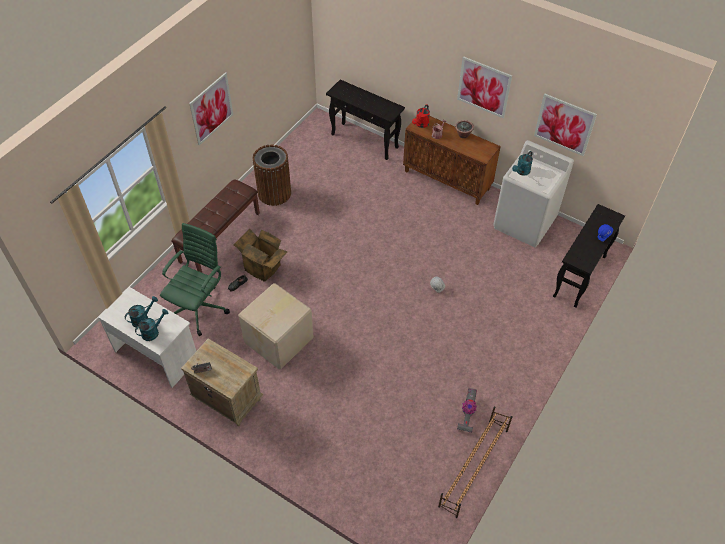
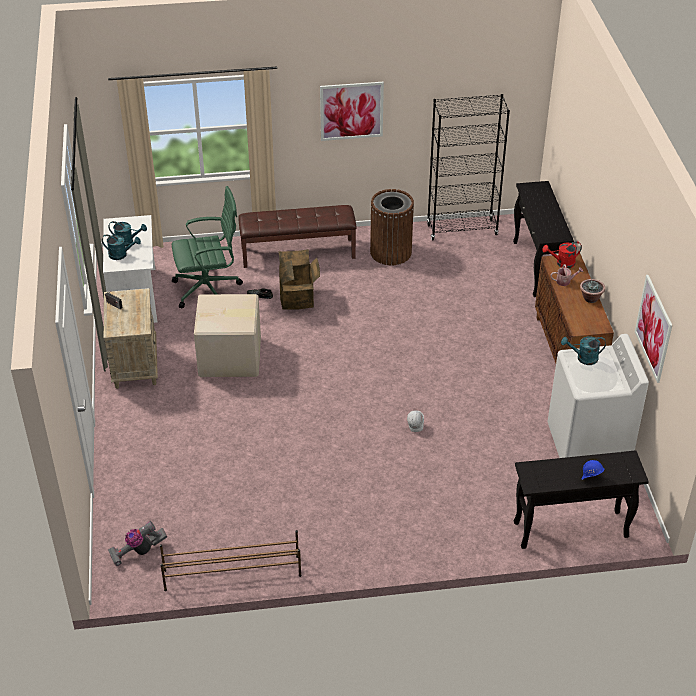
camera: 50 degrees right, 10 degrees down
(294, 148) = (462, 230): none -> black bookcase
(467, 414) = (288, 534): vacuum cleaner -> vacuum cleaner (138, 551)
(484, 87) = (618, 243): picture -> none

